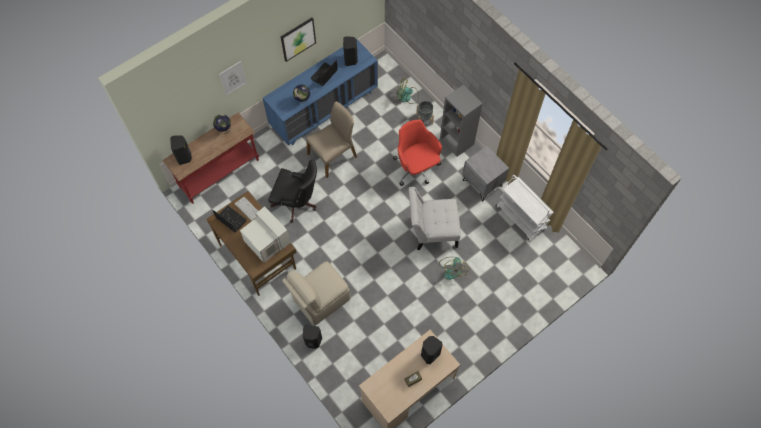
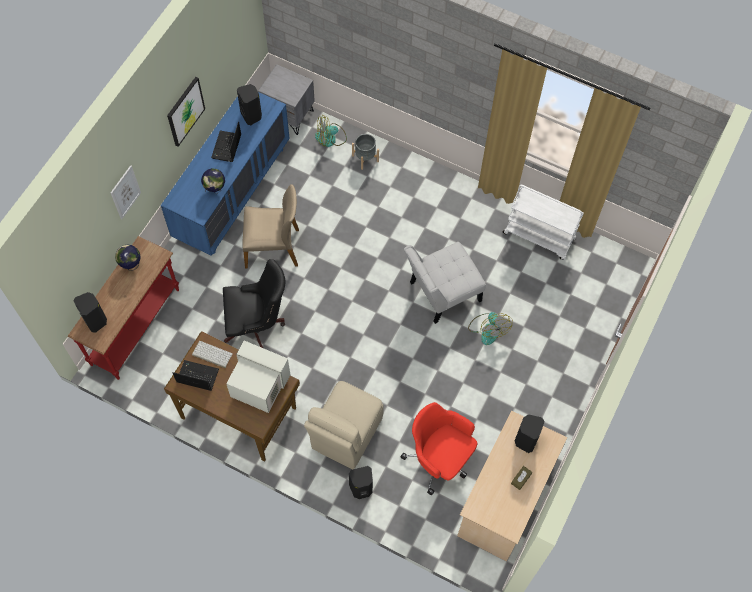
camera: 25 degrees left, 0 degrees up
(333, 155) = (273, 247): beige chair -> beige chair turned 60 degrees clockwise
(416, 168) = (385, 223): red office chair -> red office chair (439, 459)
(457, 141) = (419, 172): grey bookcase -> none
(482, 183) = (474, 211): grey nightstand -> grey nightstand (289, 115)

